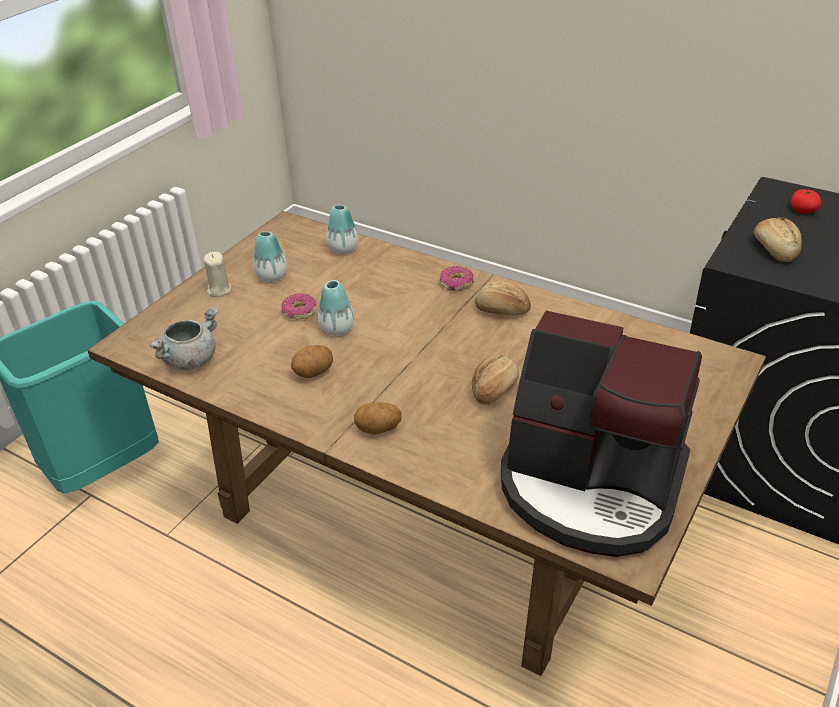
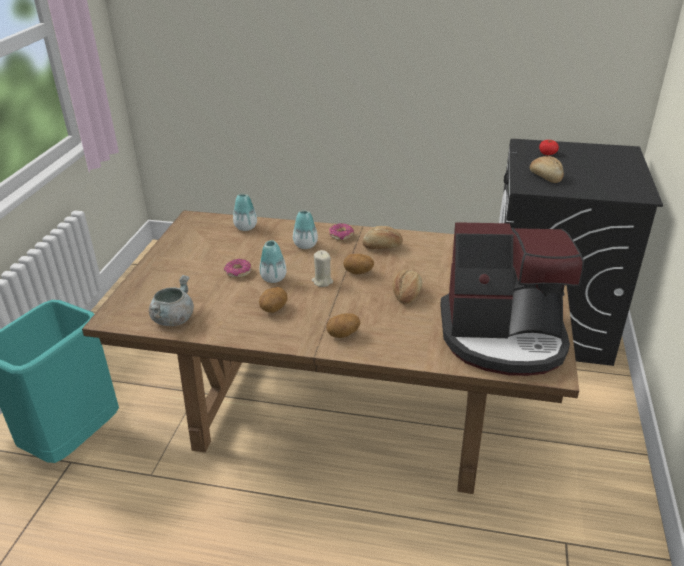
camera: 20 degrees left, 5 degrees down
(219, 290) = (166, 269): beige candle -> beige candle (322, 281)
(271, 276) = (202, 253): vase -> vase (305, 245)
(448, 343) = (358, 273): none -> potato

